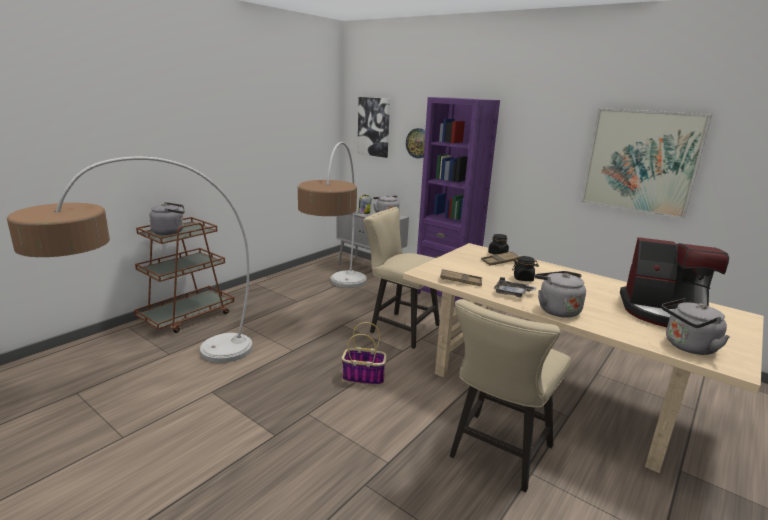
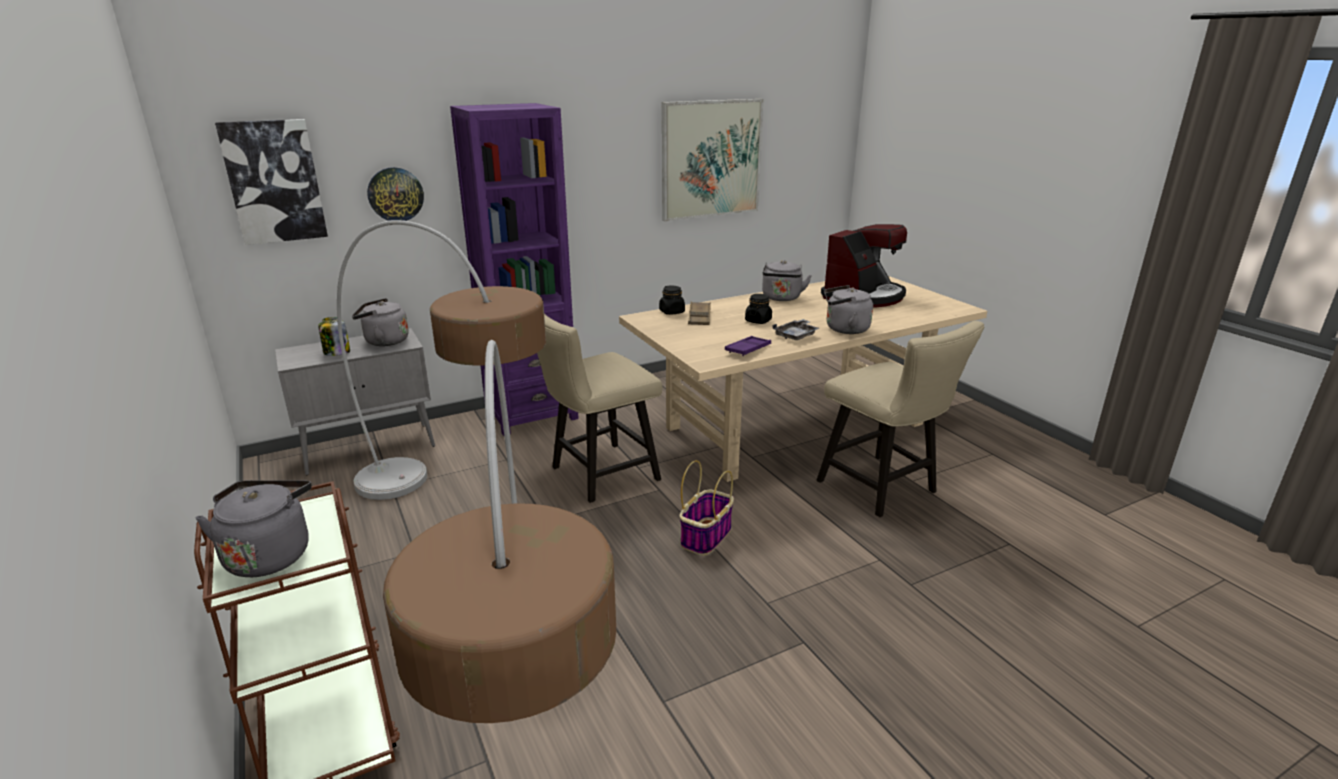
camera: 65 degrees left, 5 degrees up
(460, 281) = (748, 349): brown tray -> purple tray
(687, 347) = (928, 309): grey kettle -> grey kettle (781, 298)

